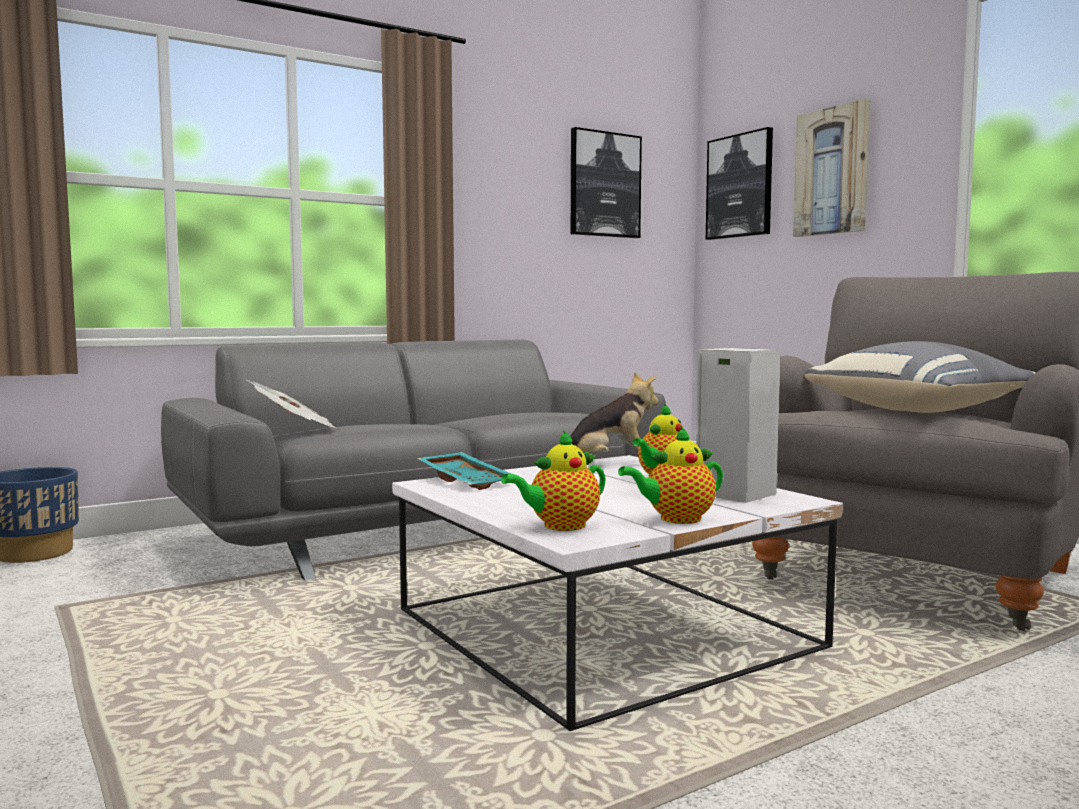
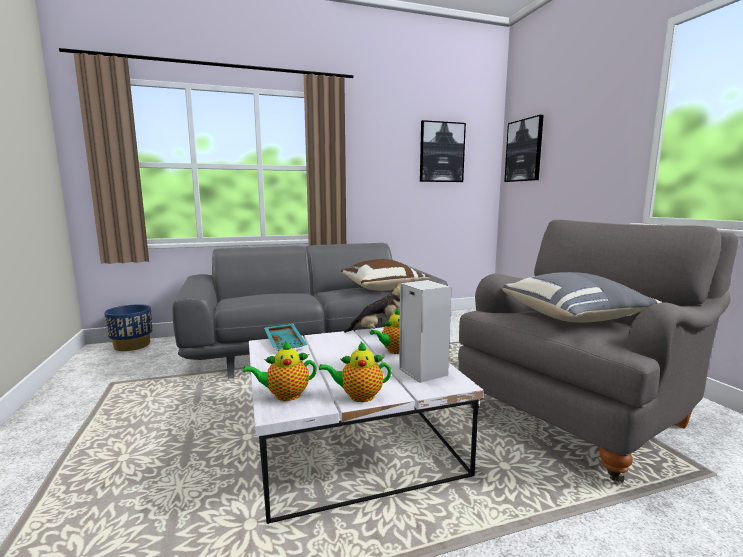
camera: 15 degrees right, 5 degrees up
(295, 429) = (231, 299): newspaper -> none
(551, 412) = (382, 288): none -> brown pillow
(832, 171) = (575, 142): picture -> none

